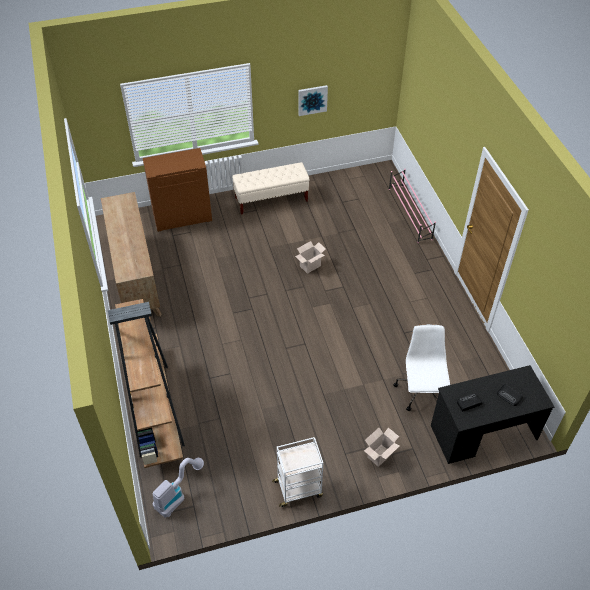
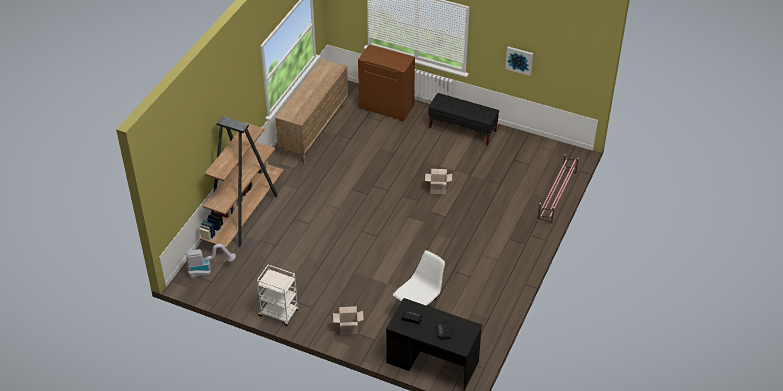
camera: 40 degrees right, 5 degrees down
(271, 199) = (462, 129): beige bench -> black bench

